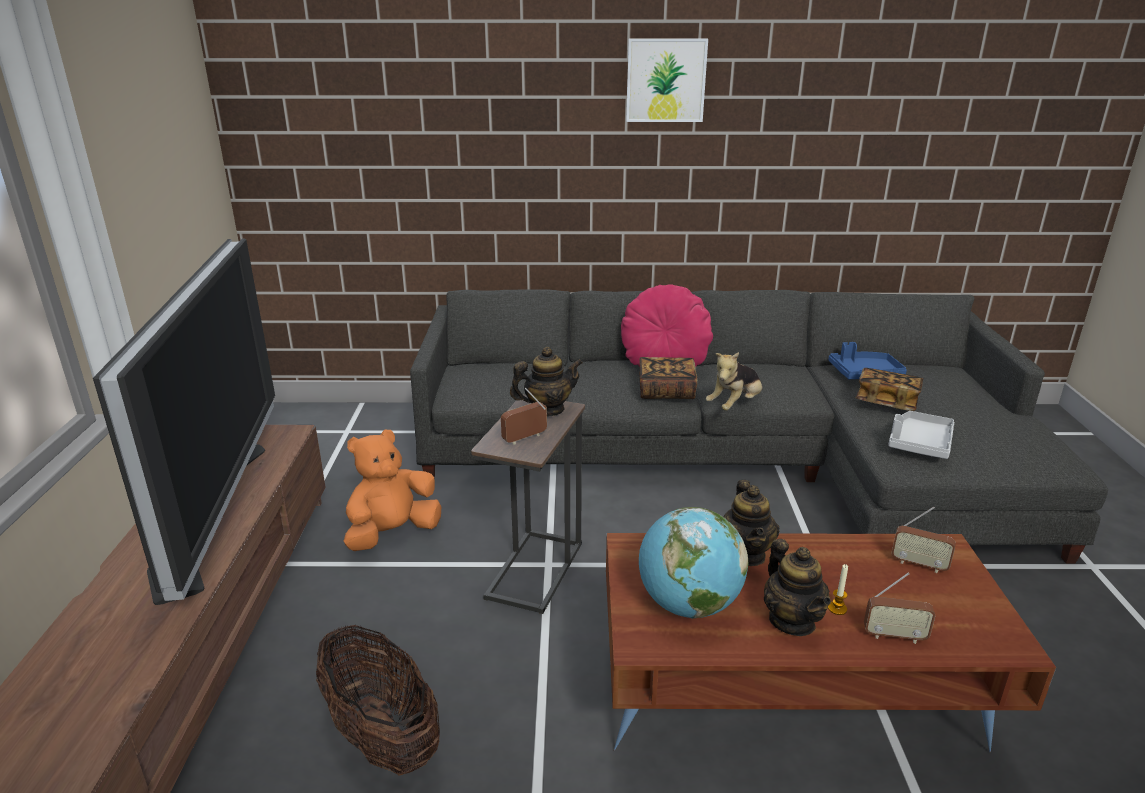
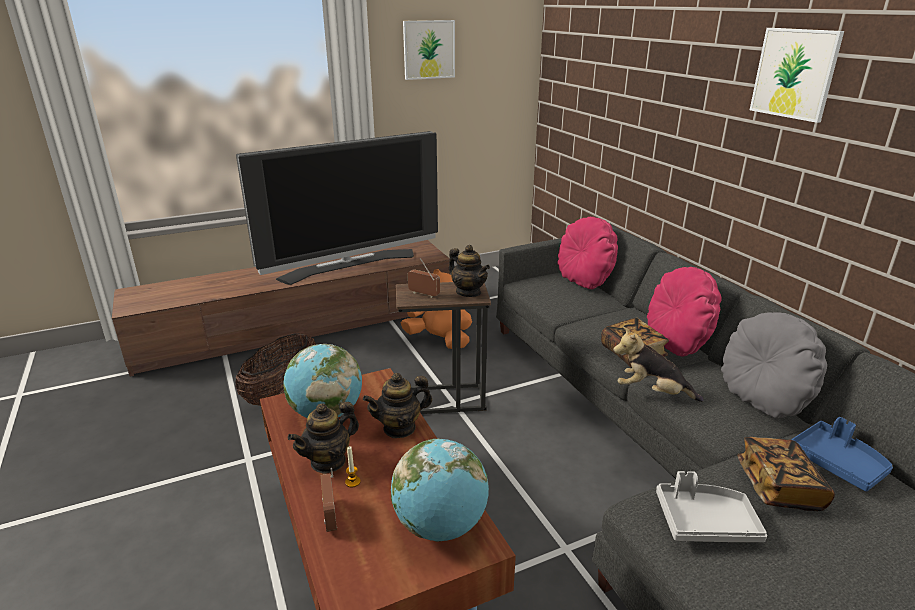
camera: 65 degrees right, 0 degrees up
(114, 106) = (429, 49): none -> picture
(493, 365) = (584, 282): none -> pink pillow
(772, 368) = (761, 401): none -> grey pillow
(919, 564) = (440, 525): radio -> globe

